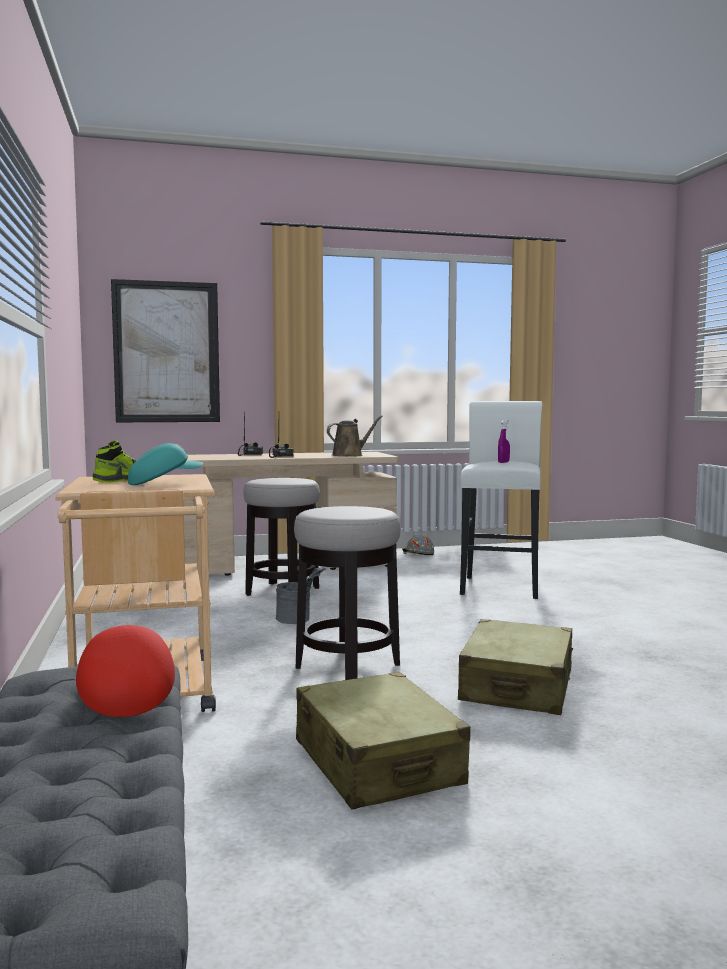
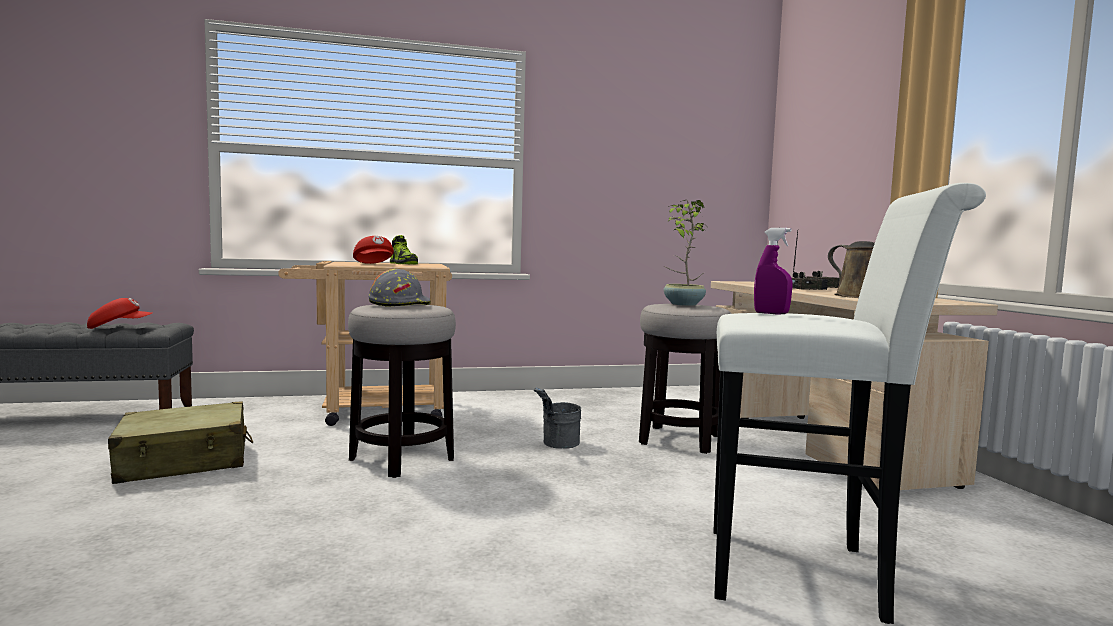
camera: 90 degrees right, 0 degrees up
(164, 483) = (375, 264): turquoise cap -> red cap
(166, 352) = (820, 166): picture -> none
(282, 478) = (682, 304): none -> potted plant
(418, 553) = (1039, 522): grey hard hat -> grey hard hat (399, 304)
(517, 687) = (281, 524): beige suitcase -> none

